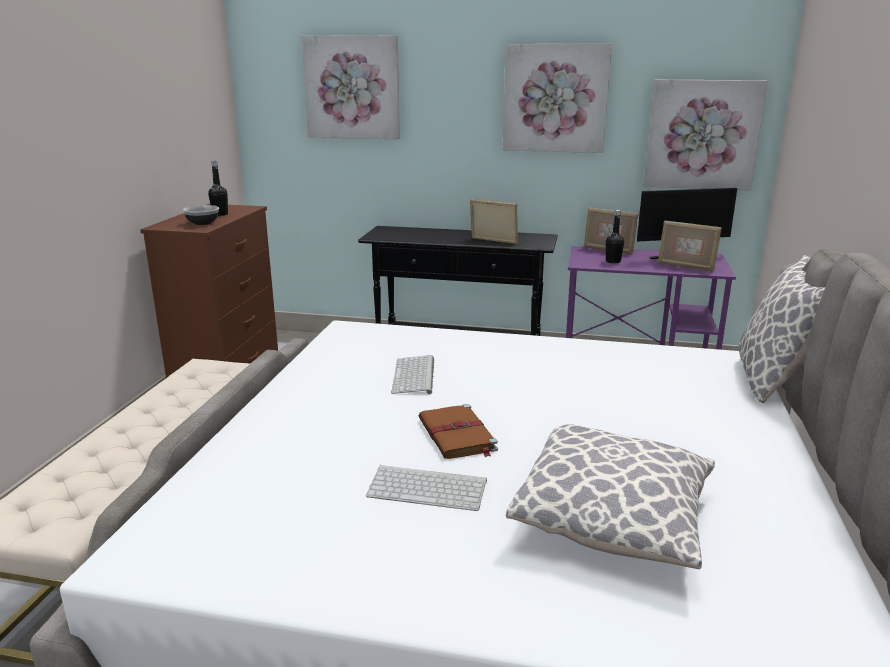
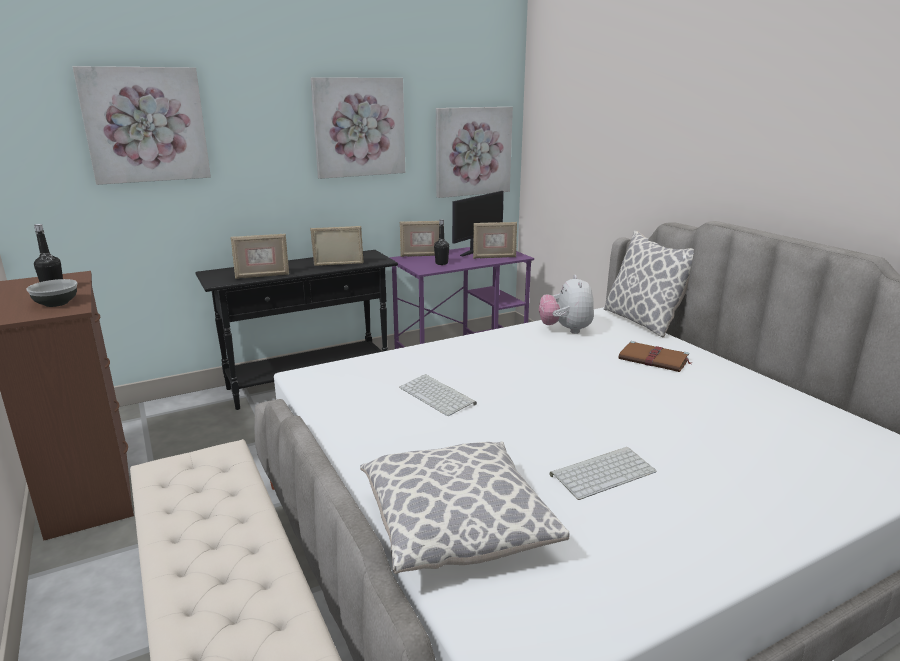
camera: 40 degrees left, 0 degrees up
(415, 238) = (262, 276): none -> picture frame
(457, 435) = (550, 427): brown book -> brown book (654, 359)
(613, 519) = (723, 439): pillow -> pillow (456, 527)
(653, 361) = (566, 330): none -> plush toy

